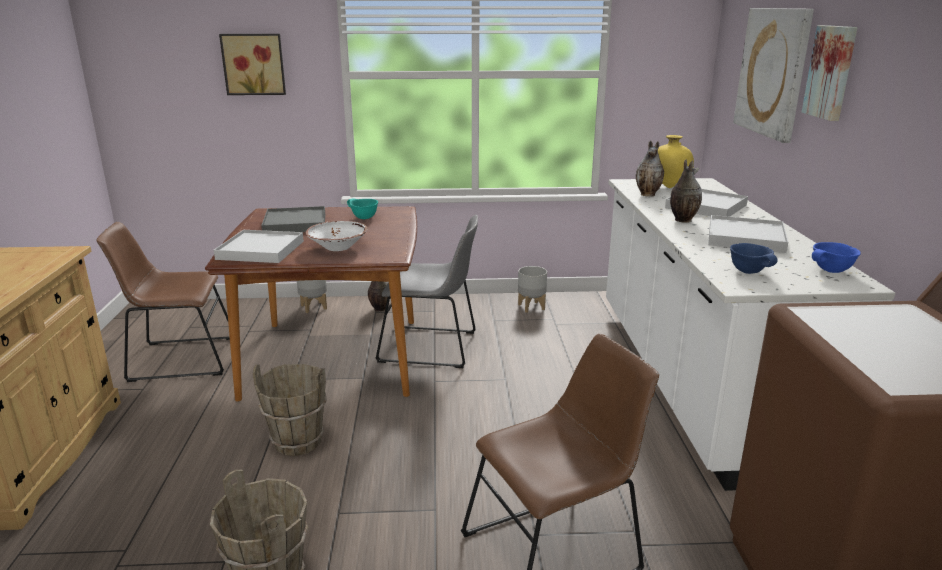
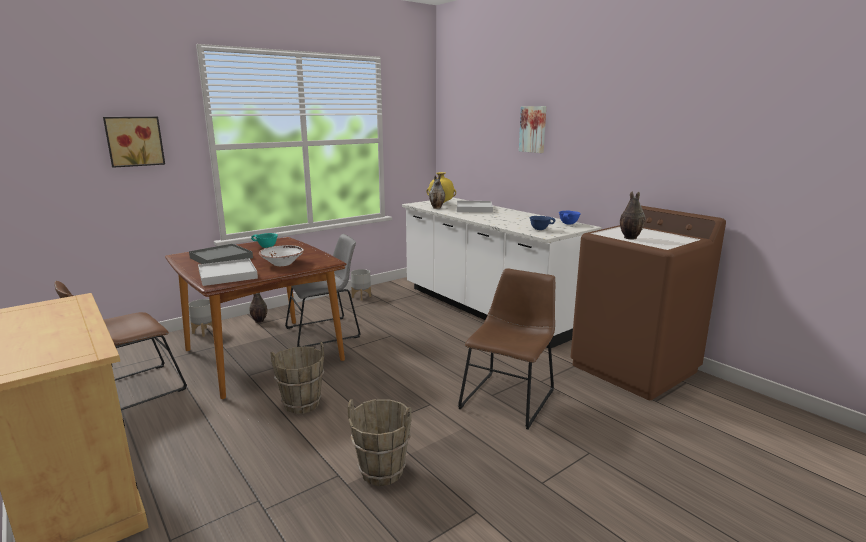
camera: 35 degrees left, 5 degrees down
(682, 220) = (474, 215): vase -> vase (629, 238)
(745, 238) = (515, 218): white tray -> none
(773, 72) = (489, 133): picture -> none

